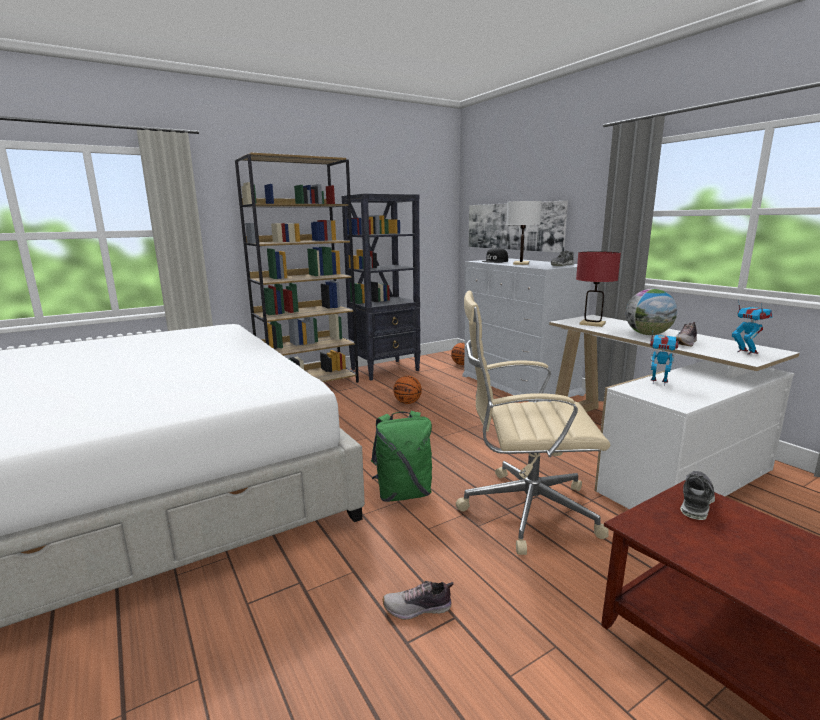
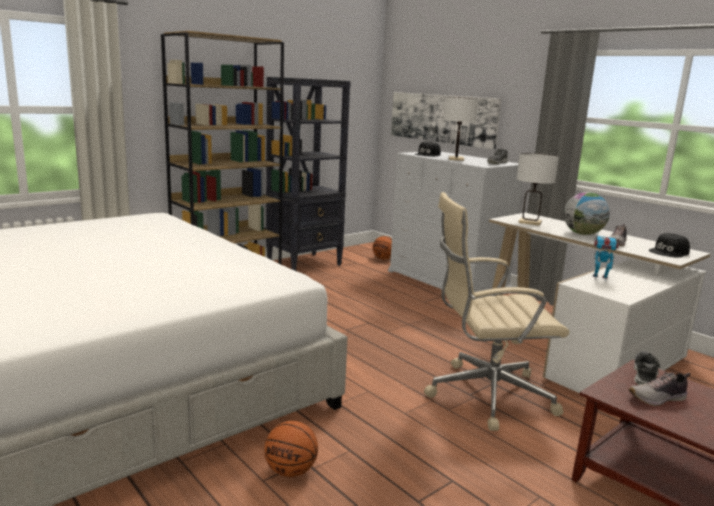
camera: 10 degrees left, 0 degrees up
(403, 493) = (370, 384): green backpack -> none
(407, 403) = (341, 298): basketball -> basketball (291, 471)
(418, 609) = (419, 476): shoe -> shoe (658, 399)
(592, 324) = (529, 222): red table lamp -> white table lamp
(746, 352) = (669, 252): toy robot -> black cap

